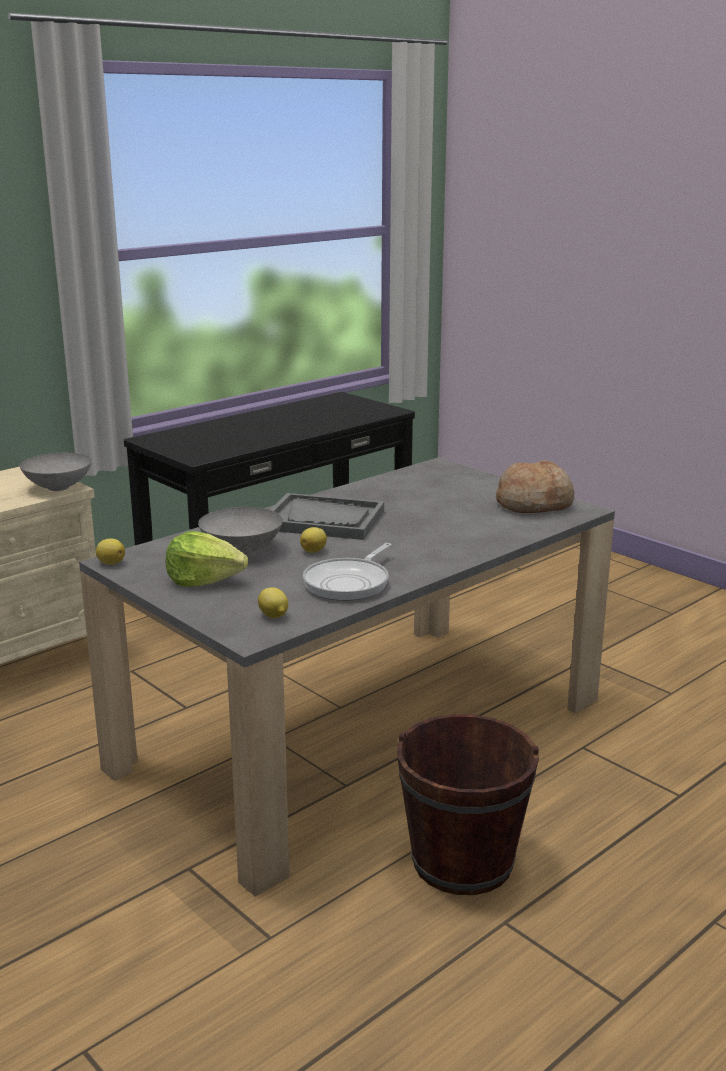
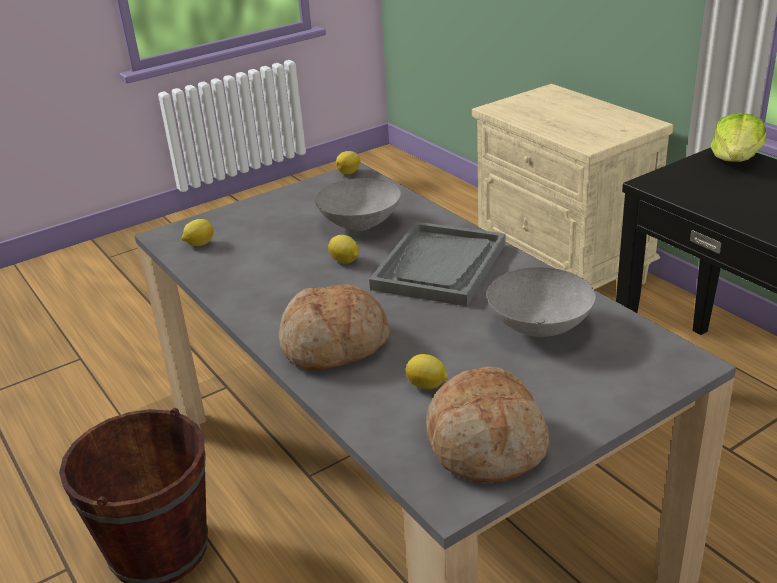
camera: 100 degrees right, 10 degrees up
(58, 487) = (590, 140): grey bowl -> grey bowl (541, 327)
(204, 580) = (293, 211): lettuce -> lettuce (736, 159)
(349, 583) = (252, 280): frying pan -> none
(446, 545) = (334, 345): none -> bread
(485, 518) = (427, 386): none -> lemon

